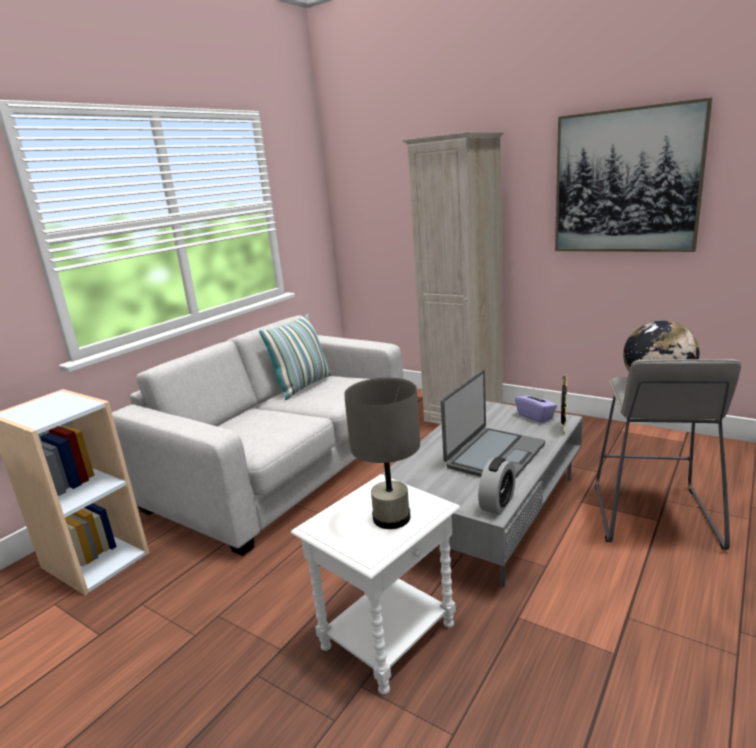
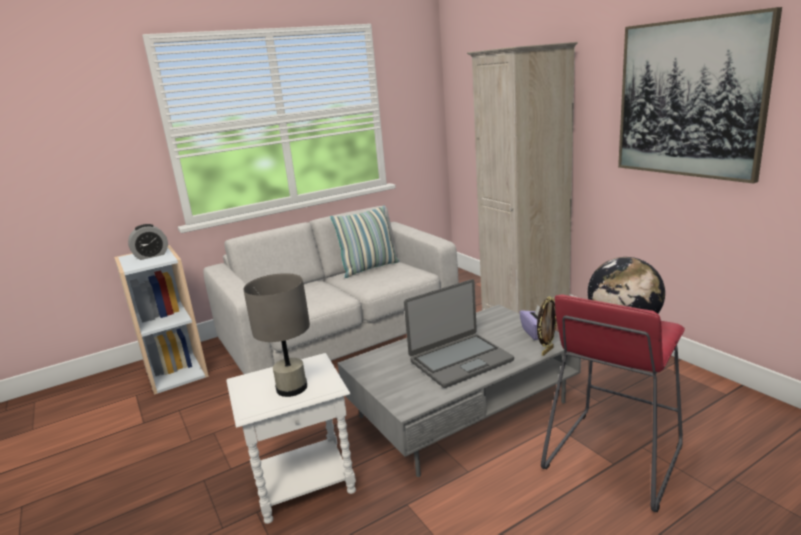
camera: 25 degrees right, 0 degrees up
(497, 504) = (417, 402): alarm clock -> alarm clock (151, 256)
(653, 515) = (613, 458): grey stool -> red stool

